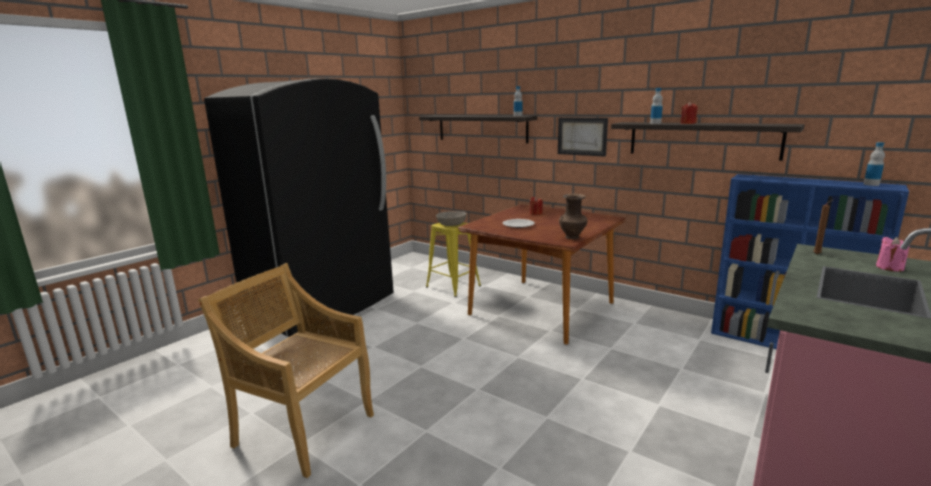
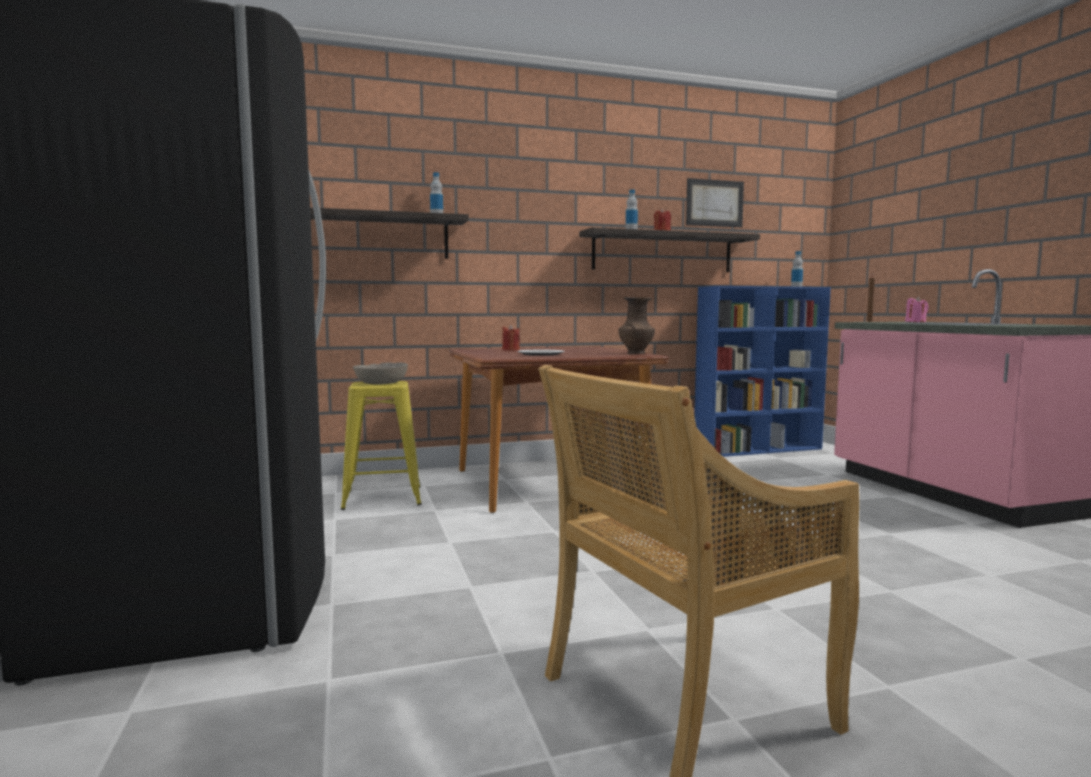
camera: 55 degrees left, 10 degrees down
(582, 136) = (529, 249): picture -> picture (714, 203)

